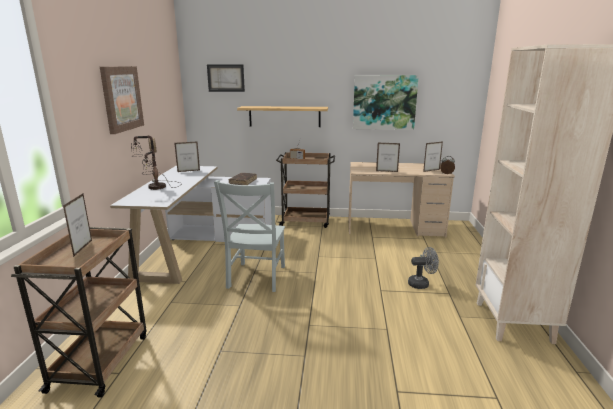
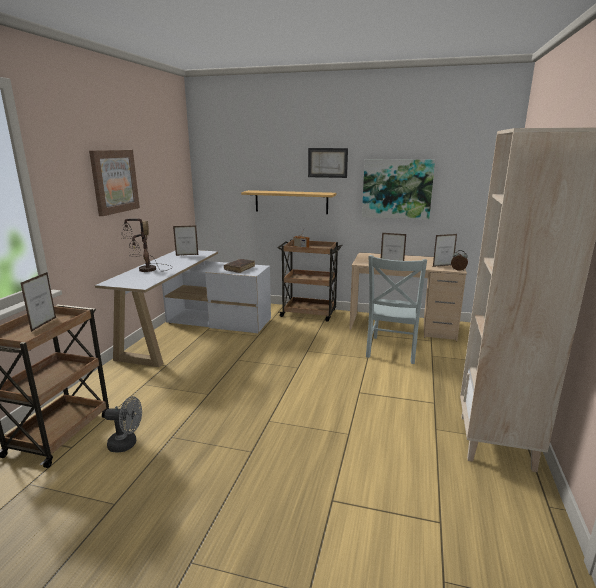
camera: 10 degrees right, 0 degrees up
(226, 78) = (233, 161): picture -> picture (327, 162)
(256, 278) = (234, 368): grey chair -> grey chair (391, 351)
(421, 284) = (407, 389): grey fan -> grey fan (127, 444)

